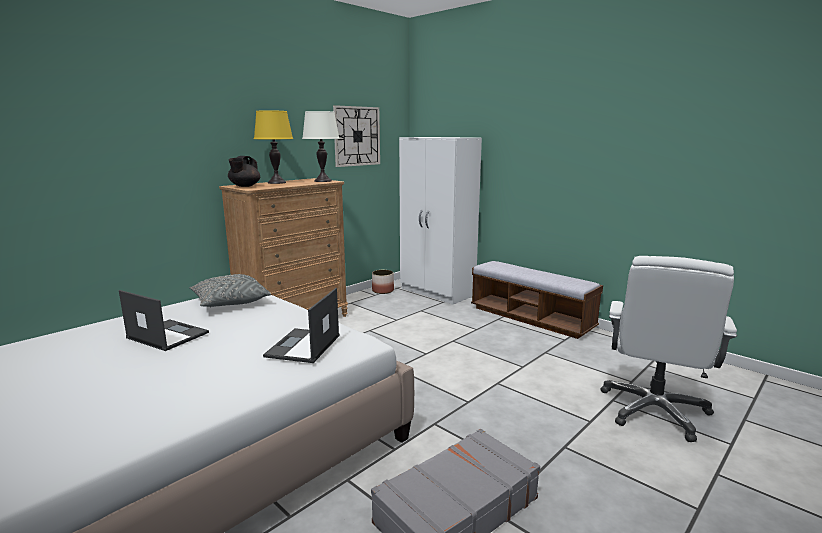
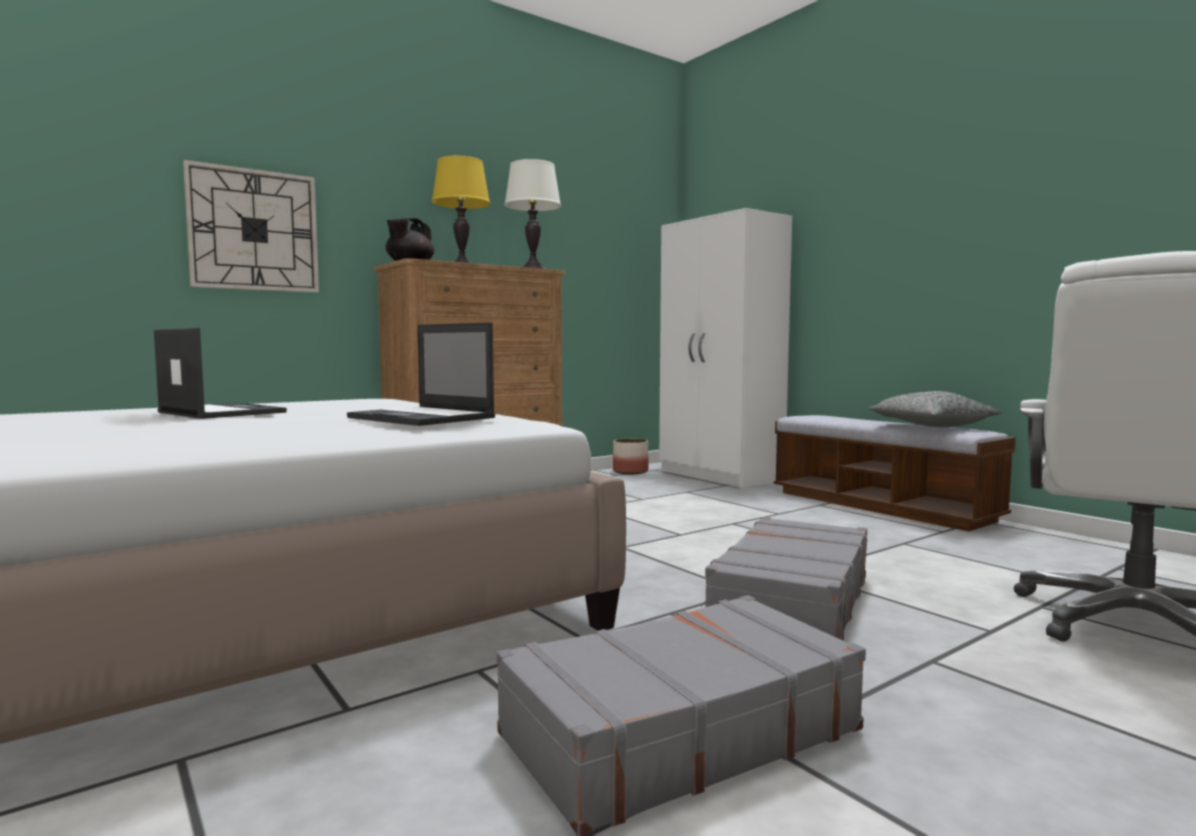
camera: 10 degrees right, 10 degrees down
(230, 302) = (348, 402): grey pillow -> grey pillow (930, 427)
(303, 346) = (423, 418): laptop -> laptop turned 75 degrees counterclockwise
(357, 136) = (596, 225): wall clock -> wall clock (254, 230)
(493, 408) = (790, 601): none -> grey suitcase

